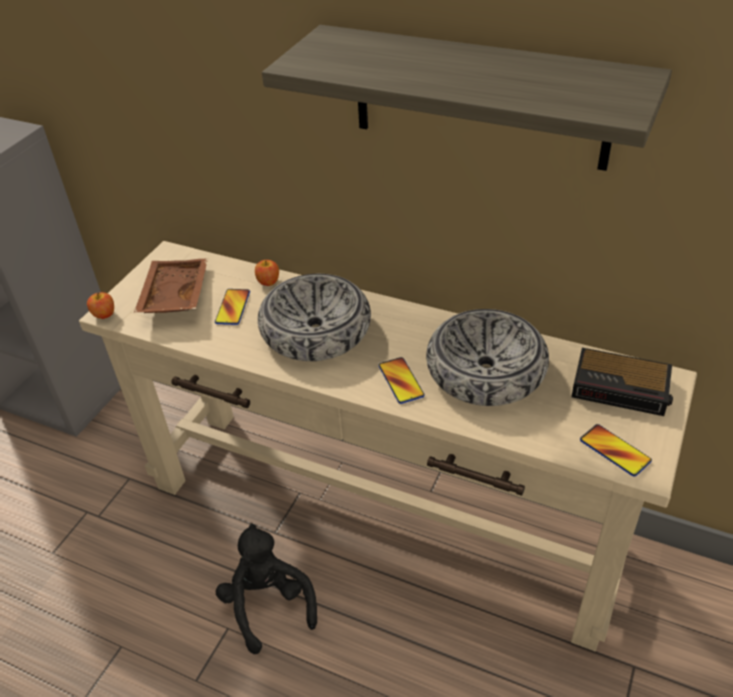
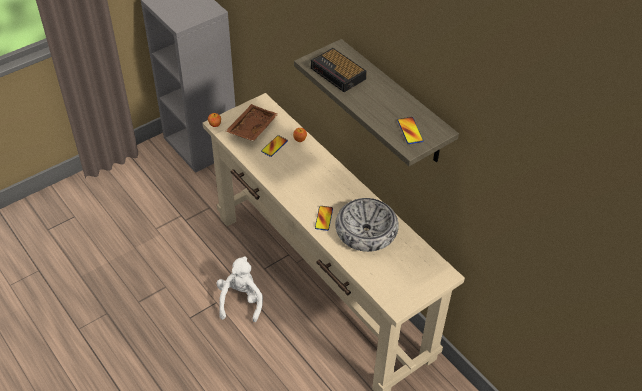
camera: 25 degrees right, 5 degrees up
(268, 604) = (240, 301): black plush toy -> white plush toy
(316, 330) = (304, 175): bowl -> none
(614, 451) = (391, 293): phone -> phone (410, 131)
(622, 388) = (421, 268): alarm clock -> alarm clock (339, 74)

